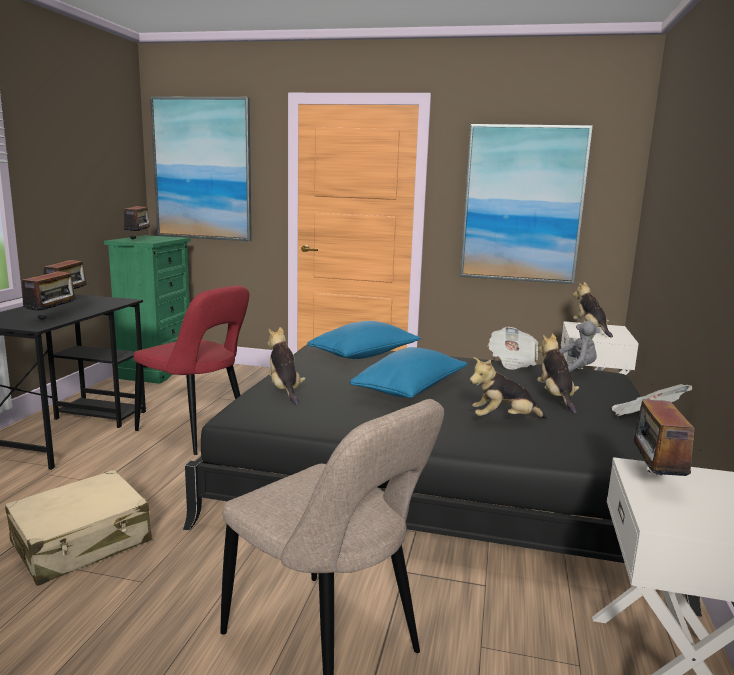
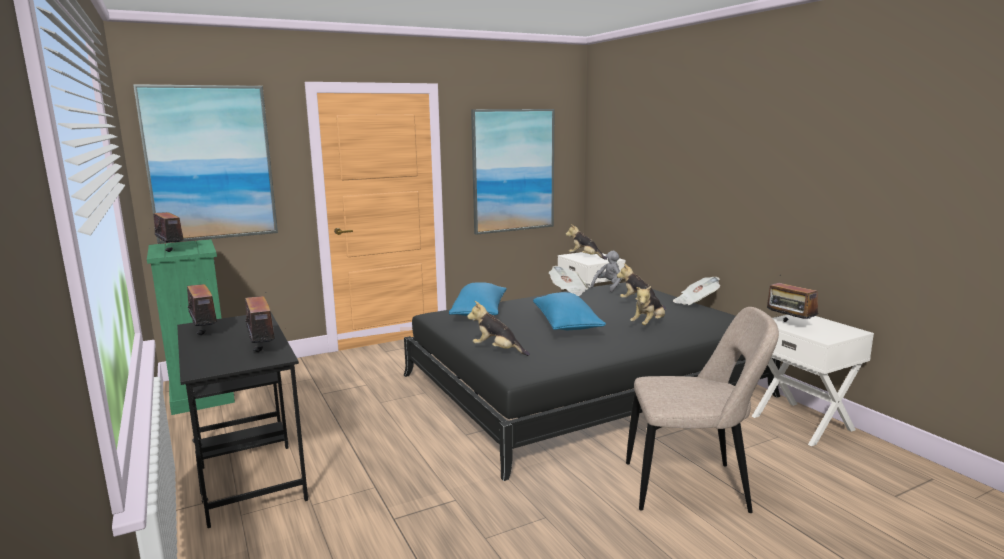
camera: 40 degrees left, 0 degrees up
(82, 542) = (457, 523): beige suitcase -> none
(196, 433) = (366, 424): red chair -> none

